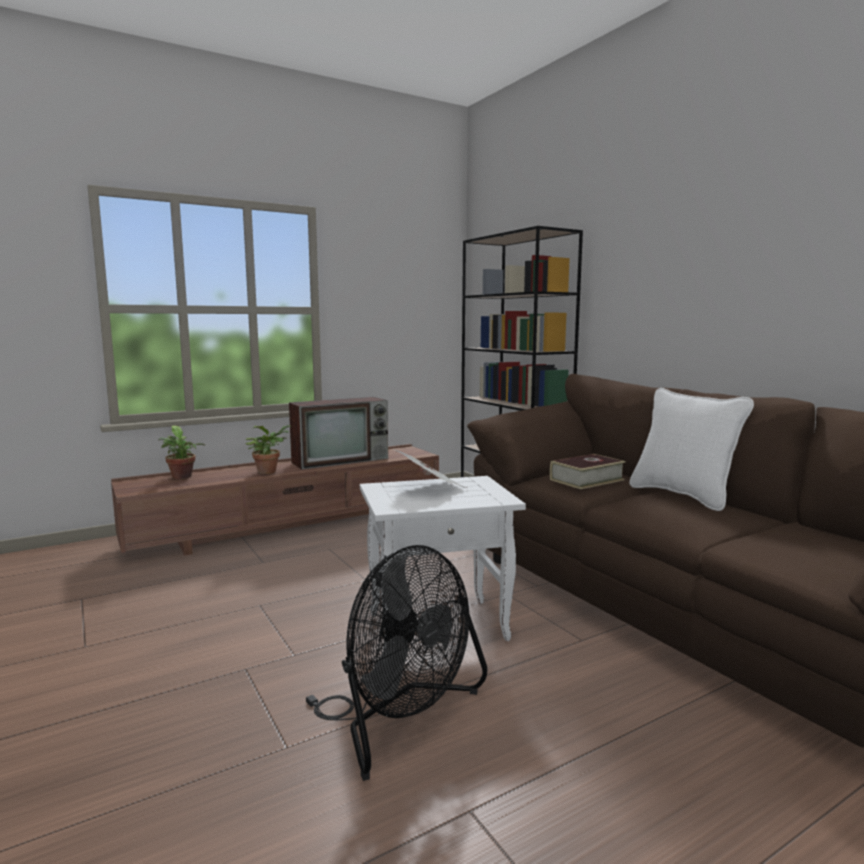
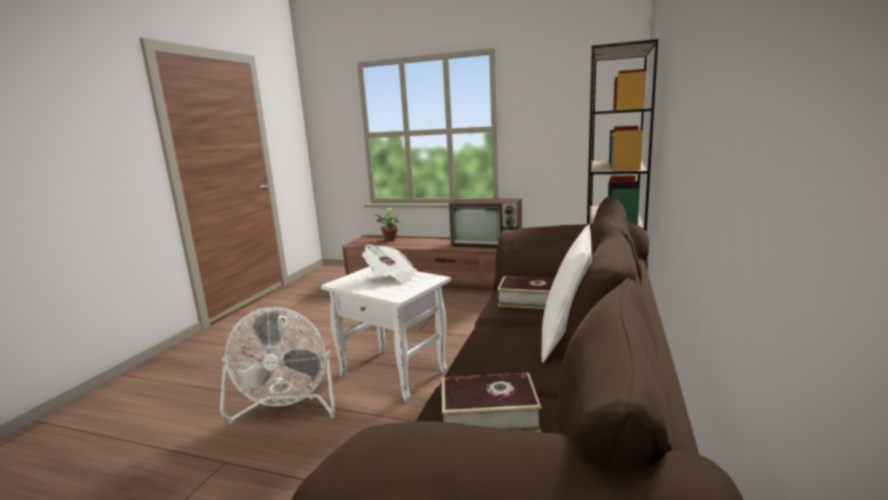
camera: 50 degrees right, 5 degrees up
(268, 471) = (432, 244): potted plant -> none
(396, 720) = (284, 407): black fan -> white fan
(797, 546) = (488, 416): none -> book

